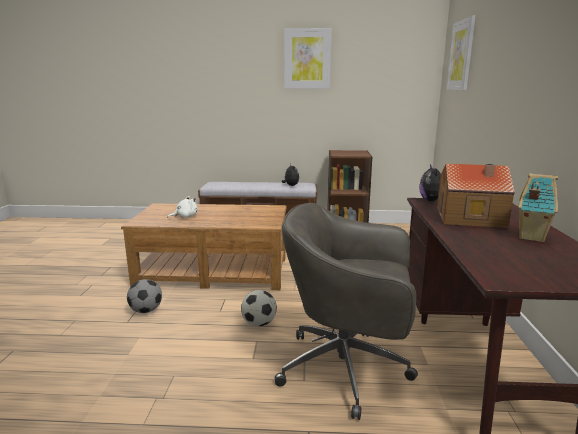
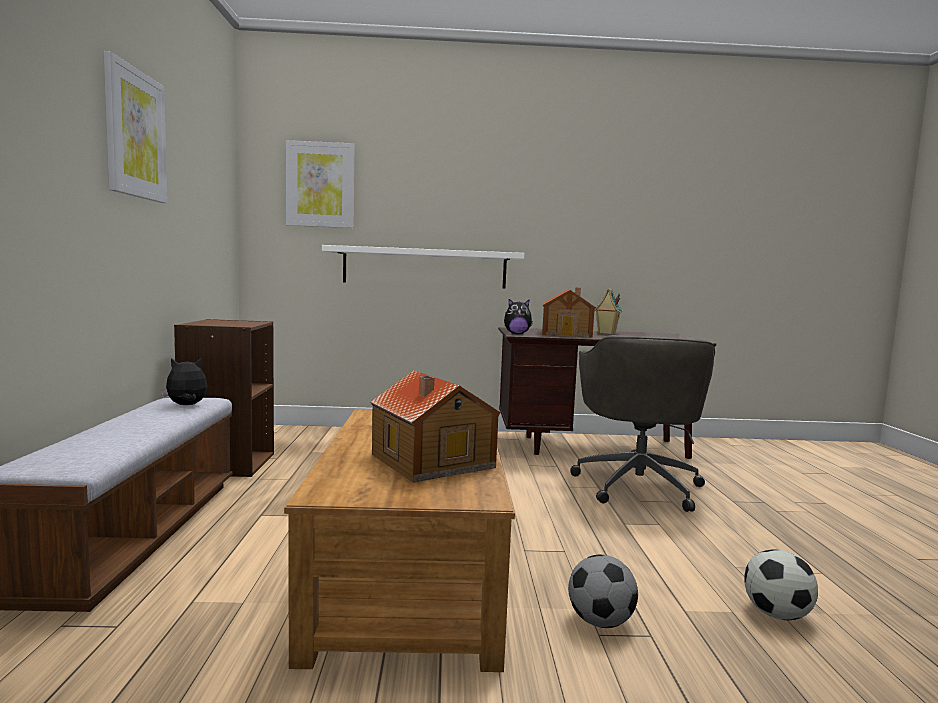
camera: 95 degrees left, 10 degrees down
(185, 217) = (431, 461): white plush toy -> toy house
(259, 323) = (582, 523): football -> football (776, 614)
(486, 127) = (425, 268): none -> white shelf

